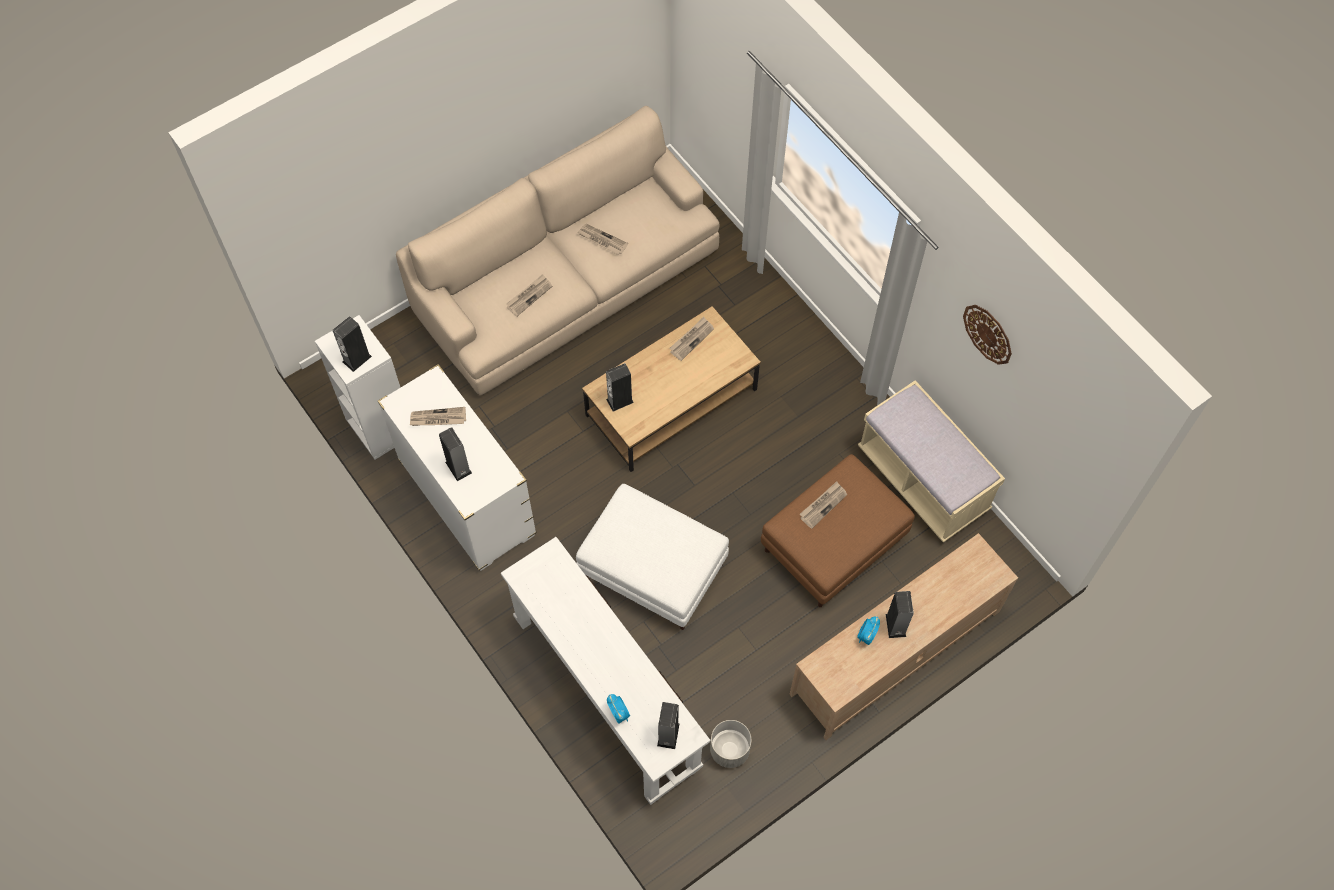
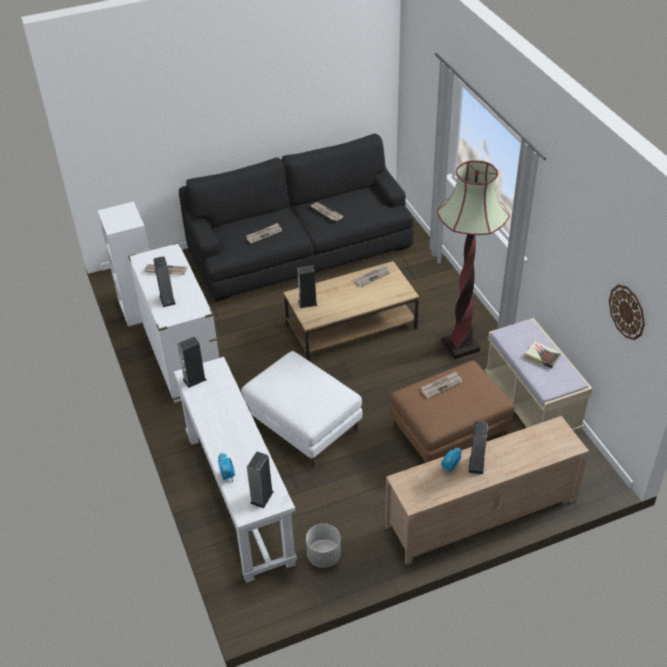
camera: 15 degrees right, 20 degrees down
(357, 359) = (121, 223): speaker -> speaker (194, 379)
(567, 281) = (300, 250): beige sofa -> black sofa
(818, 408) = (460, 346): none -> floor lamp
(939, 444) = (542, 356): none -> book
(988, 334) = (581, 238): wall clock -> wall clock (627, 311)

